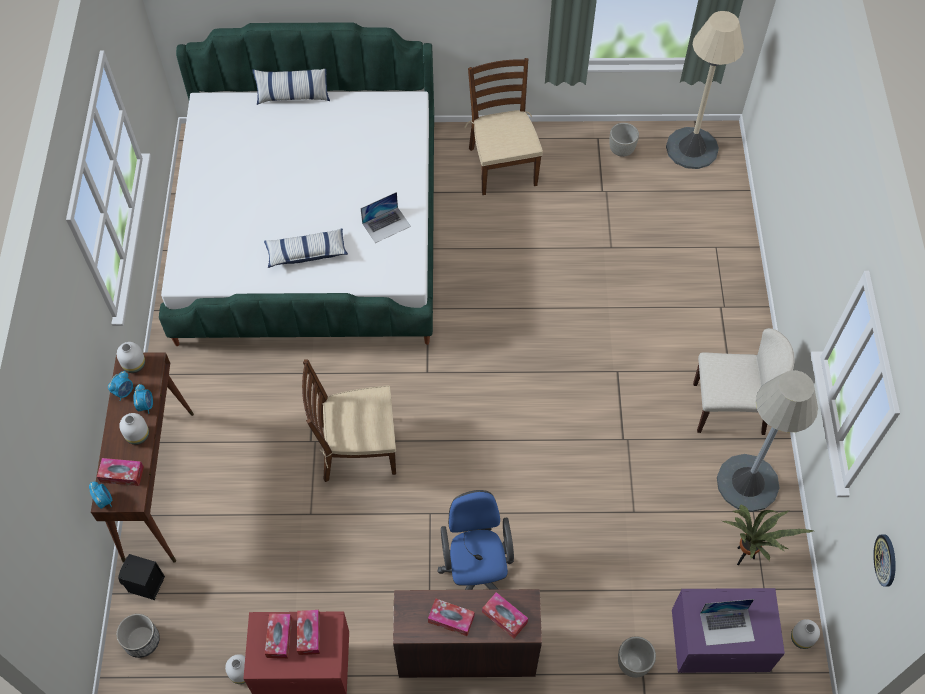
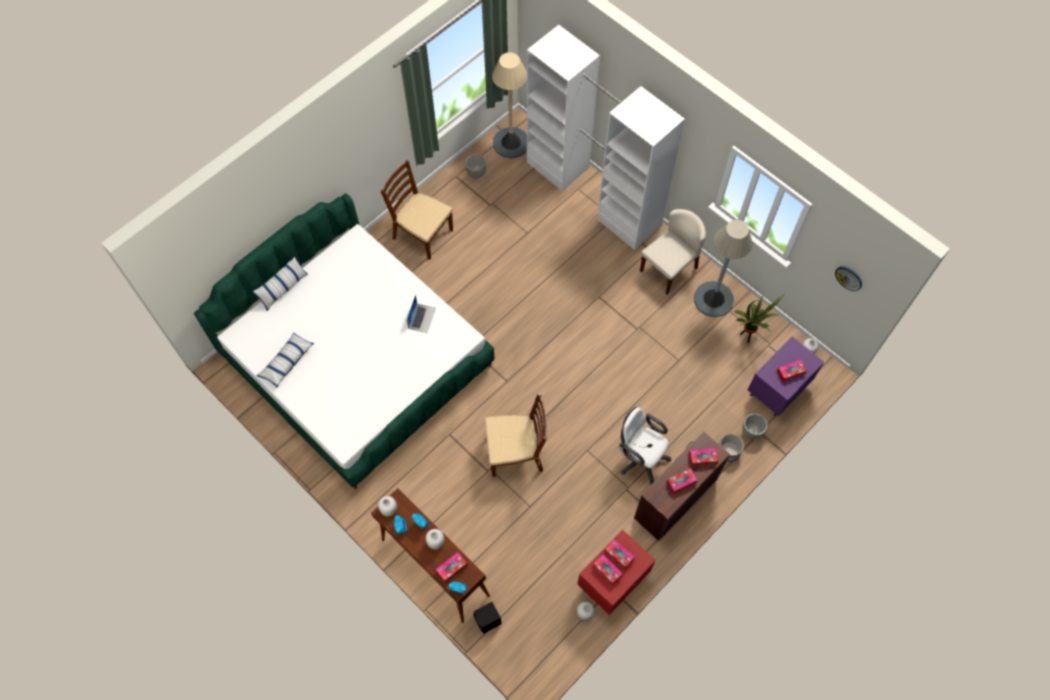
camera: 45 degrees left, 5 degrees up
(141, 640) = (518, 648): planter -> planter (728, 451)
(306, 253) = (396, 370): pillow -> pillow (286, 362)
(357, 449) = (516, 452): brown chair -> brown chair turned 135 degrees counterclockwise
(476, 573) = (640, 457): blue office chair -> white office chair
(727, 626) = (790, 372): laptop -> tissue box
(728, 264) = (593, 193): none -> white wardrobe

